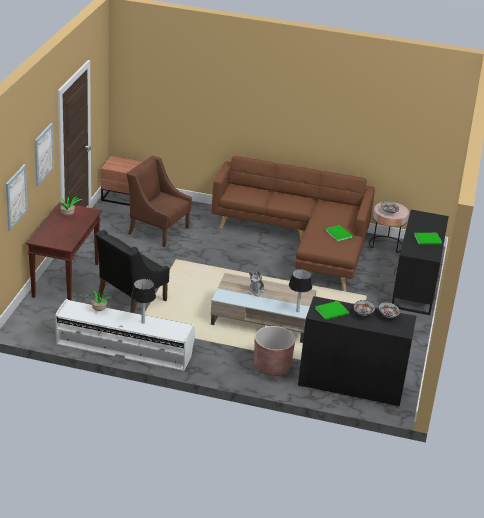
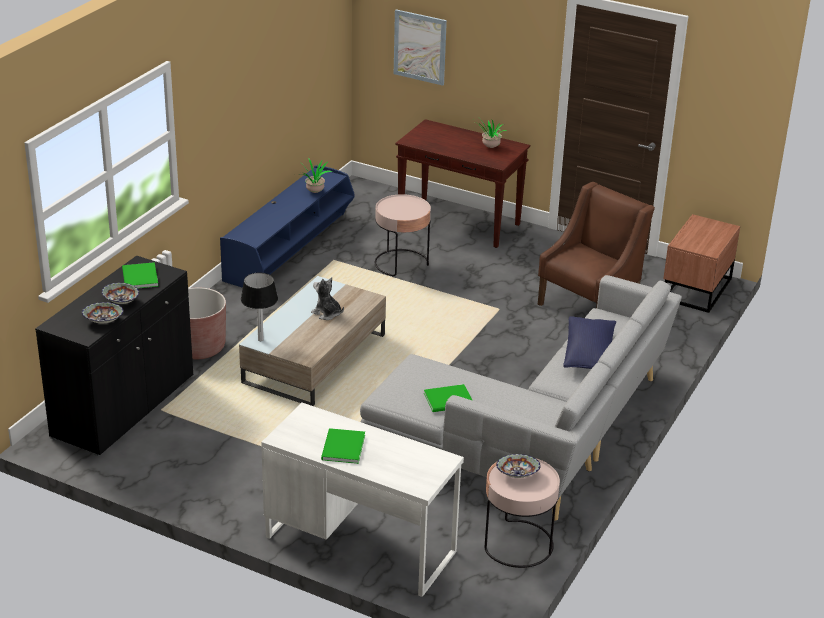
camera: 105 degrees right, 0 degrees up
(43, 154) = (505, 49): picture -> none
(125, 347) = (290, 248): white tv stand -> blue tv stand
(131, 298) = (401, 263): black armchair -> pink side table
(143, 322) = (275, 216): table lamp -> none
(272, 198) = (589, 354): none -> blue pillow
(301, 243) = (534, 439): brown sofa -> grey sofa
(415, 287) = (360, 543): black desk -> white desk

